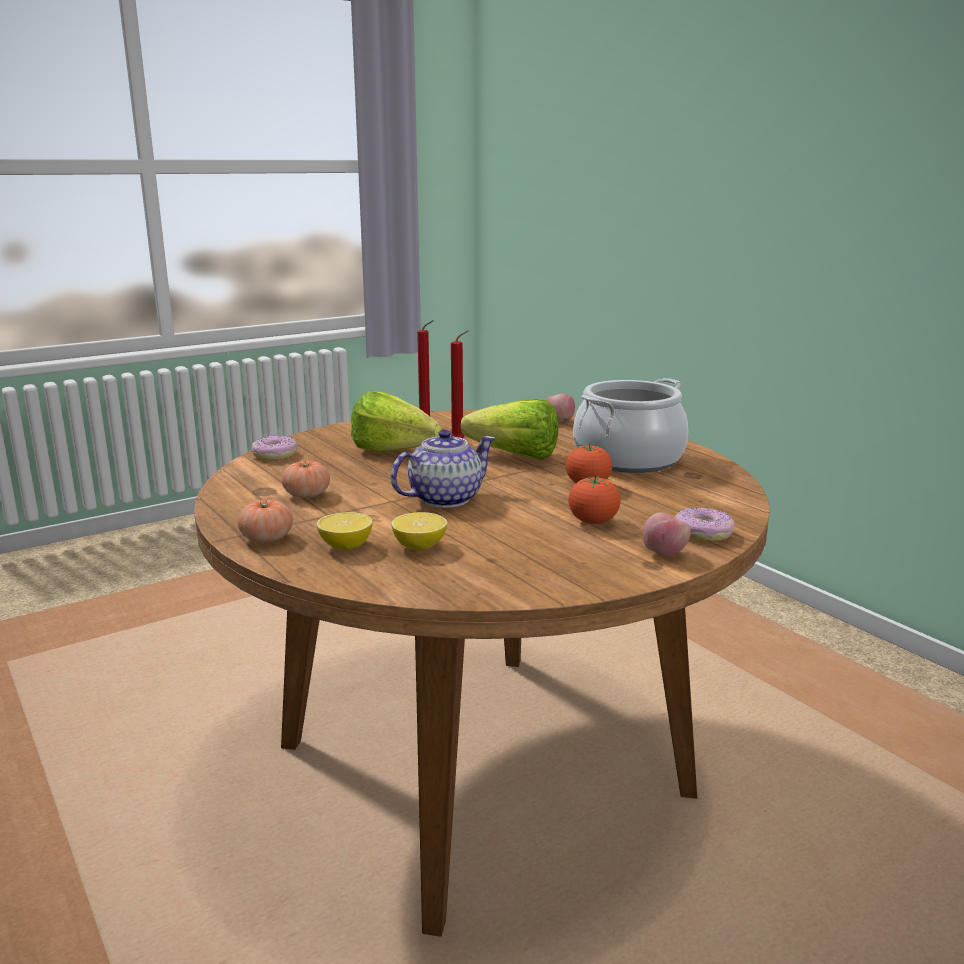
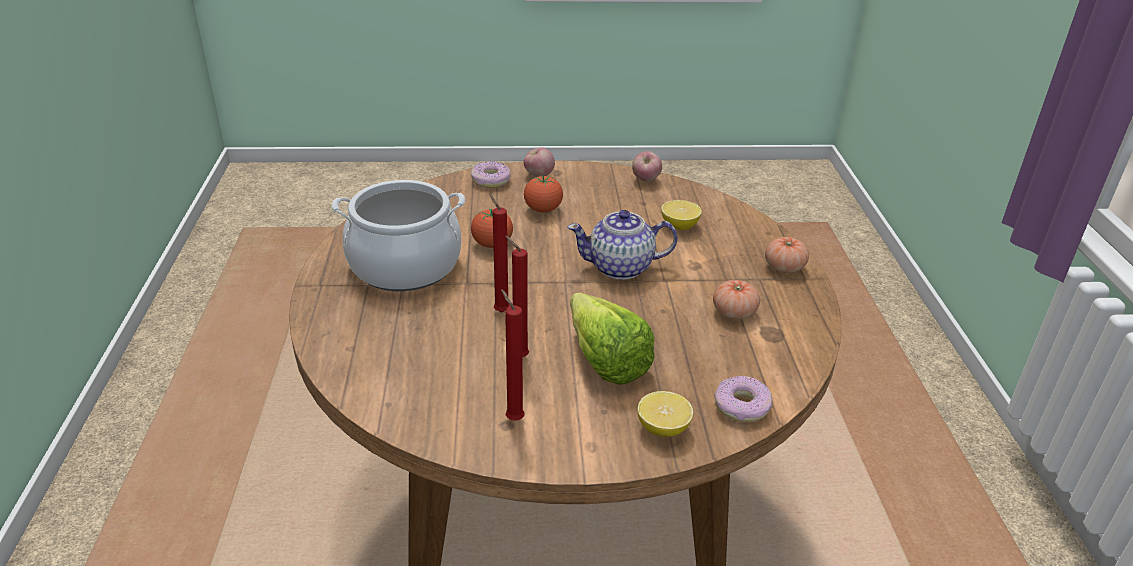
camera: 150 degrees left, 15 degrees up
(346, 546) = (729, 242): lemon -> lemon (663, 428)
(508, 455) = (500, 311): lettuce -> red candle
(559, 421) = (353, 362): apple -> apple (645, 180)

